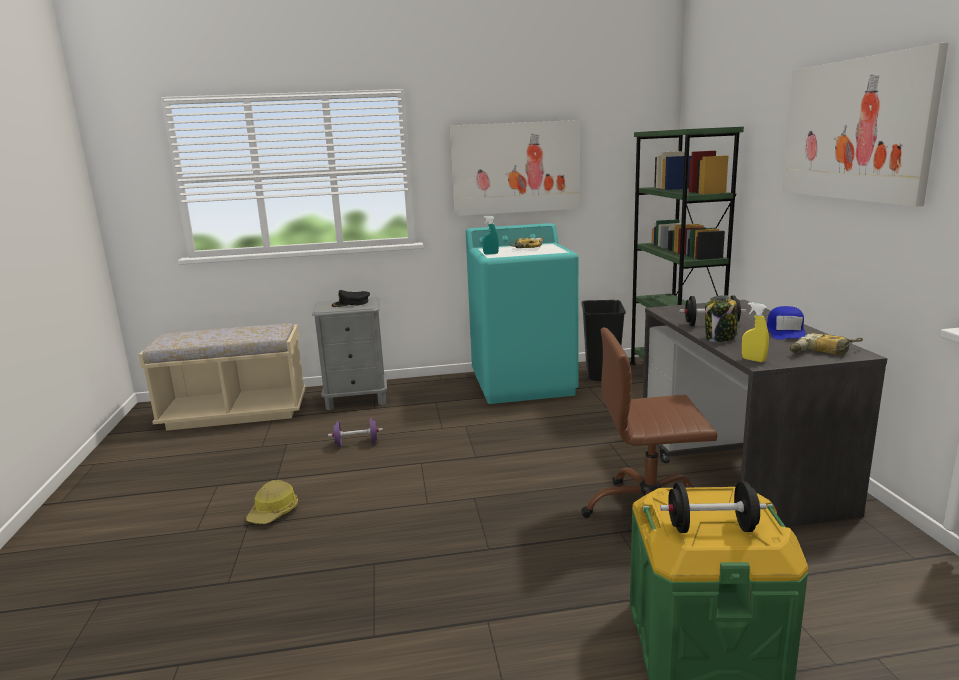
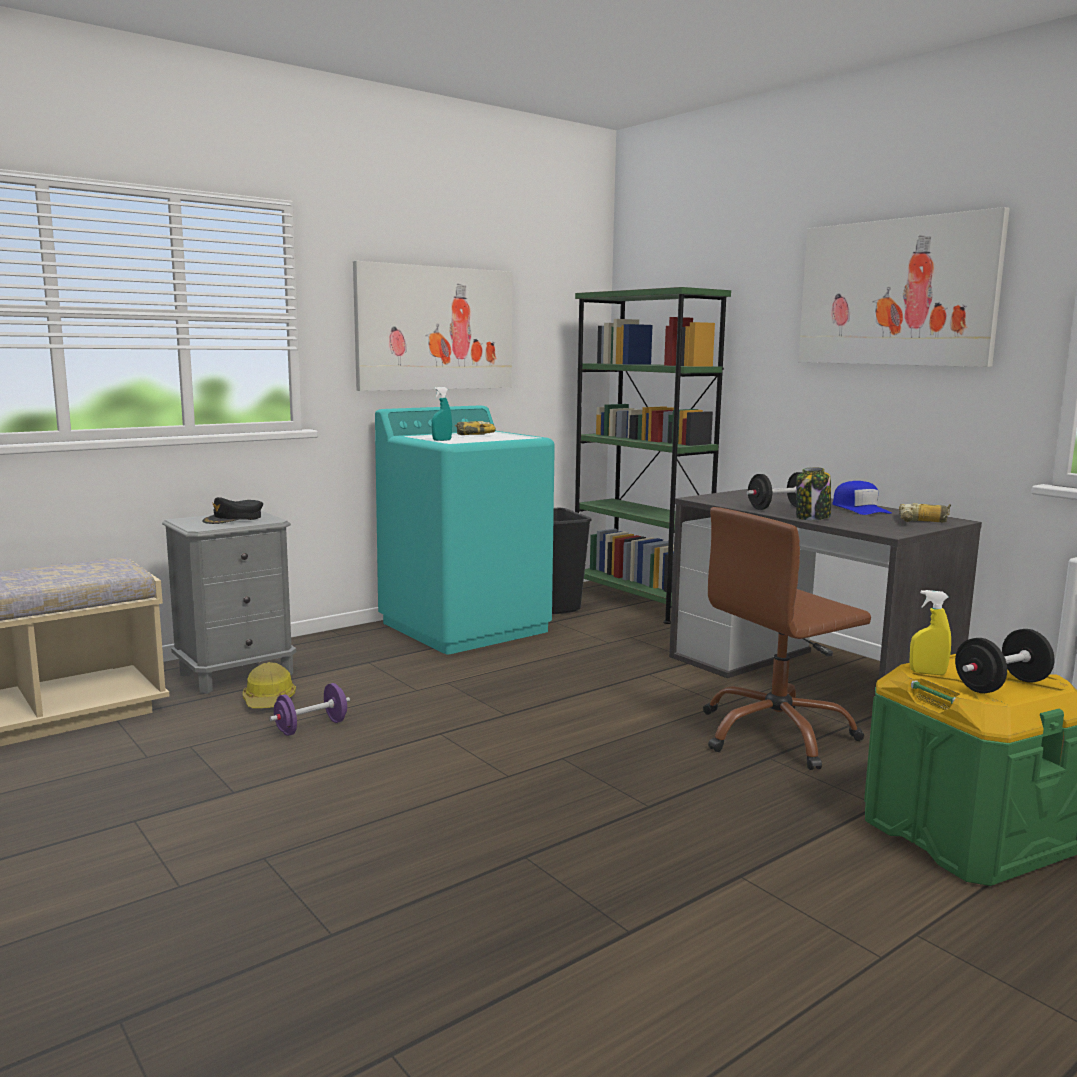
camera: 30 degrees left, 5 degrees down
(274, 512) = (289, 833): hard hat -> hard hat (269, 701)
(753, 360) = (880, 531): yellow spray bottle -> yellow spray bottle (927, 673)

